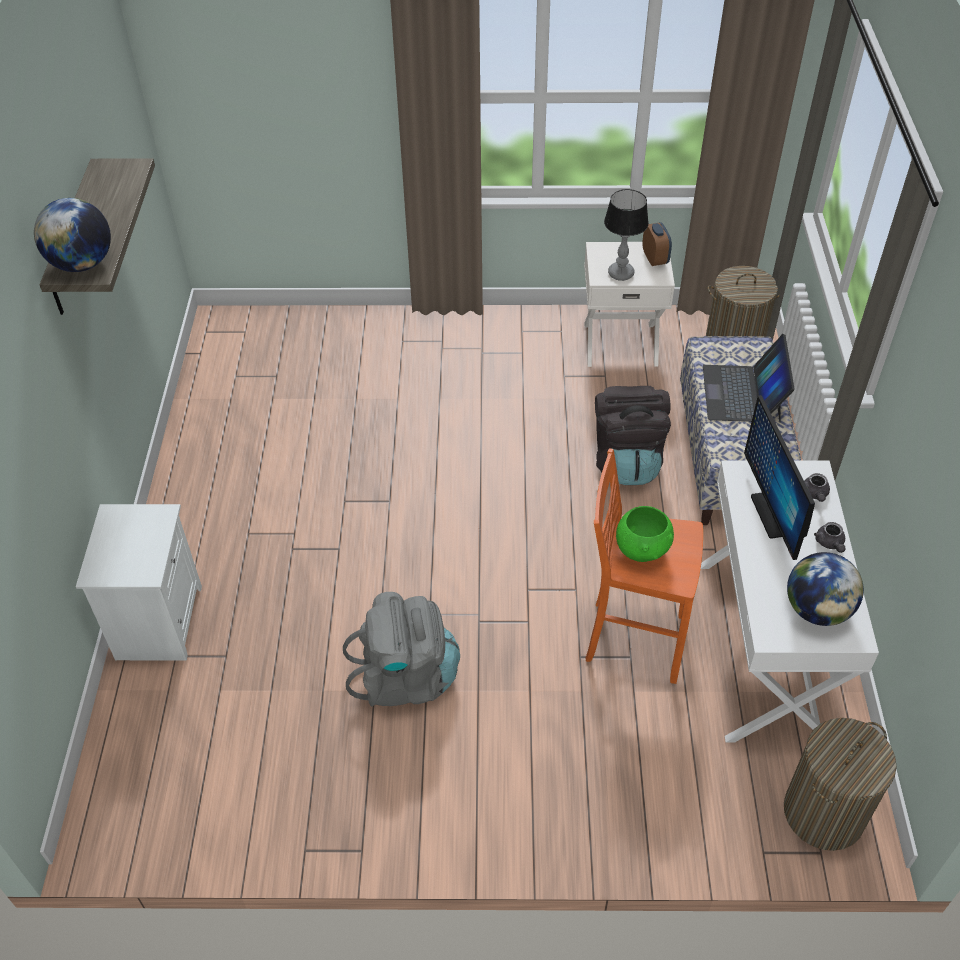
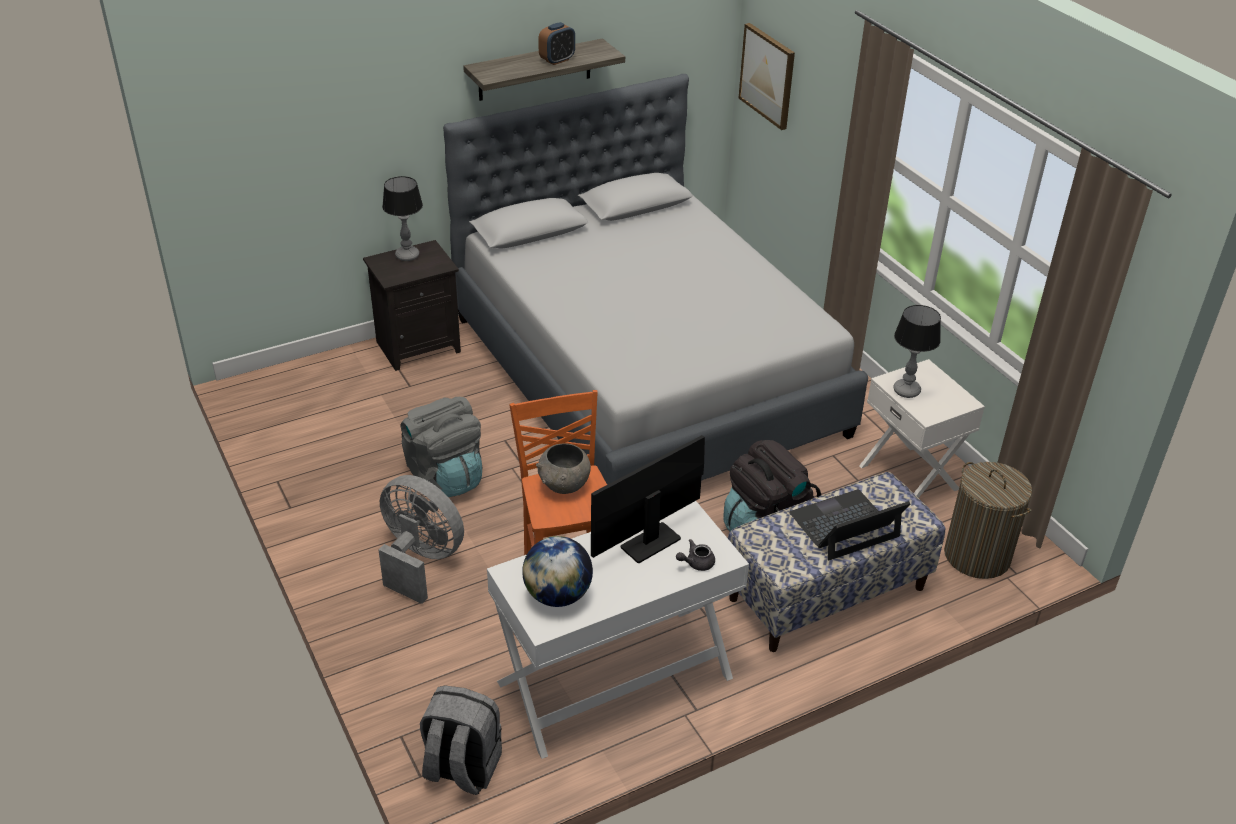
camera: 60 degrees right, 10 degrees down
(82, 264) = (494, 70): globe -> none
(112, 541) = (407, 256): none -> table lamp
(158, 621) = (419, 346): white nightstand -> black nightstand
(215, 99) = (768, 75): none -> picture
(360, 450) = (646, 375): none -> grey bed
(523, 748) = (420, 560): none -> grey fan
(642, 550) = (564, 486): green bowl -> grey bowl
(655, 259) = (950, 405): alarm clock -> alarm clock (557, 60)
(823, 813) = (461, 768): laundry basket -> grey backpack
(830, 543) = (642, 586): grey teapot -> none

